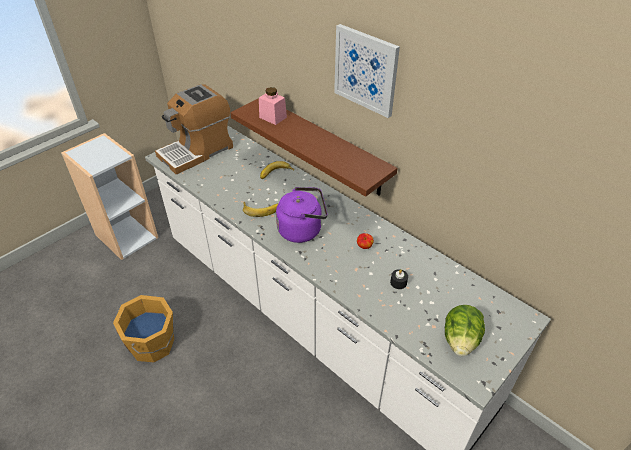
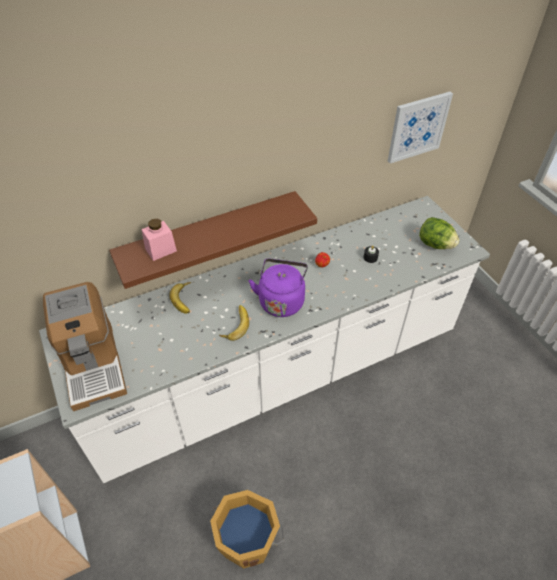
camera: 70 degrees left, 5 degrees up
(366, 70) = (250, 130): picture -> picture (417, 127)

